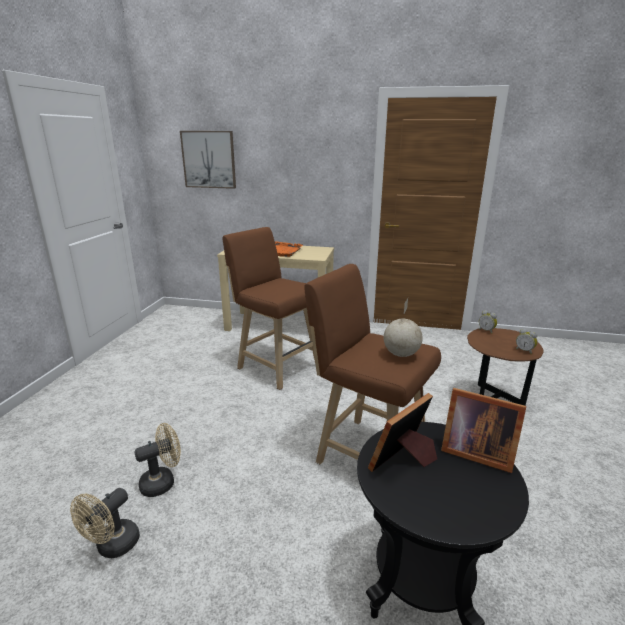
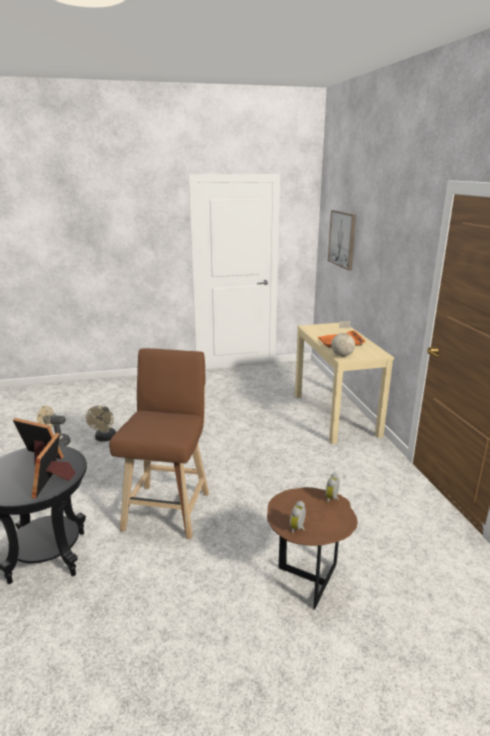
camera: 65 degrees right, 0 degrees up
(163, 482) = (104, 438): beige fan -> beige fan turned 60 degrees clockwise
(276, 365) = (261, 434): brown stool -> none
(400, 354) = (153, 429): globe -> globe (341, 355)

